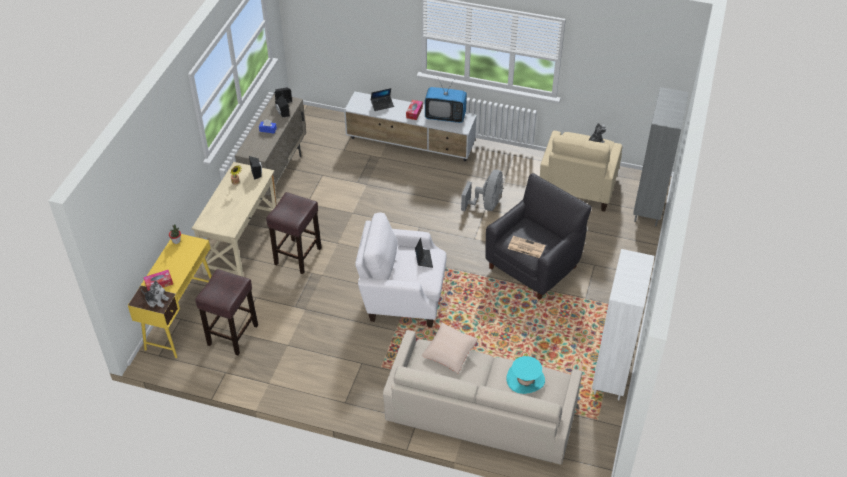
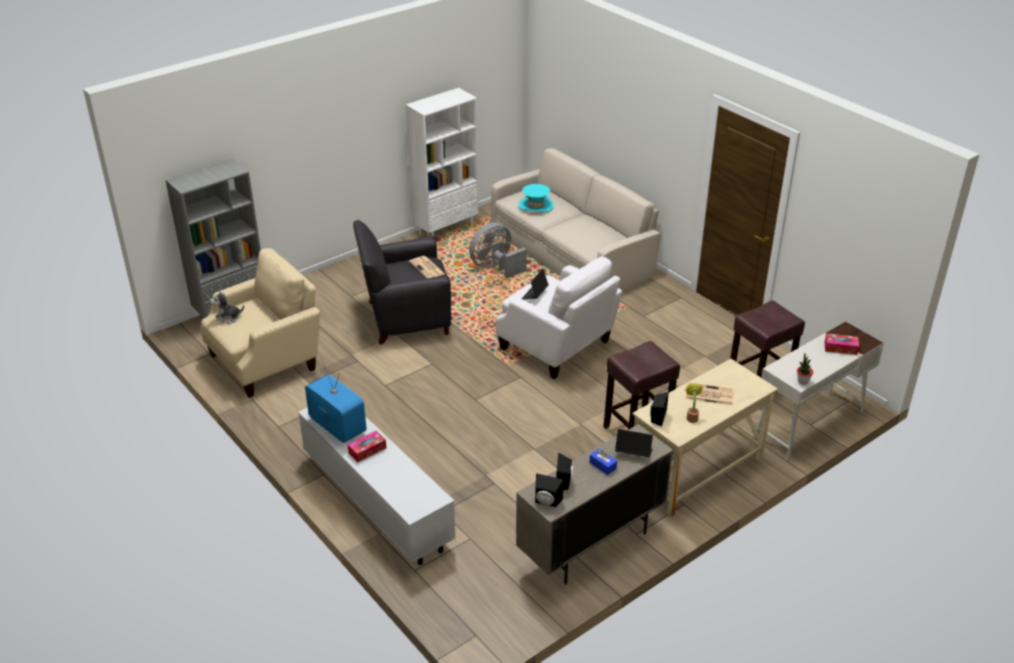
camera: 145 degrees left, 10 degrees down
(157, 300) = (848, 334): plush toy -> none
(181, 318) = (809, 425): yellow desk -> white desk
(234, 202) = (709, 395): none -> newspaper
(382, 105) = (395, 482): laptop -> laptop (633, 453)
(449, 352) = (578, 240): beige pillow -> none
(486, 205) = (378, 388): grey fan -> grey fan (495, 267)

